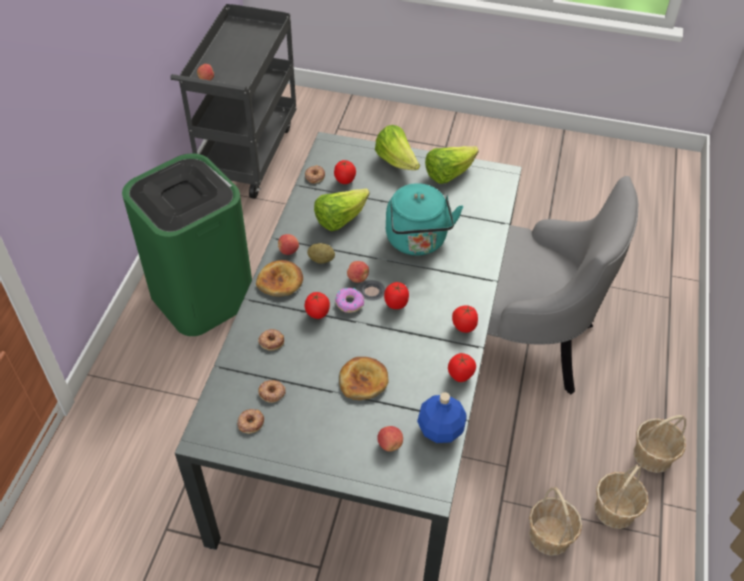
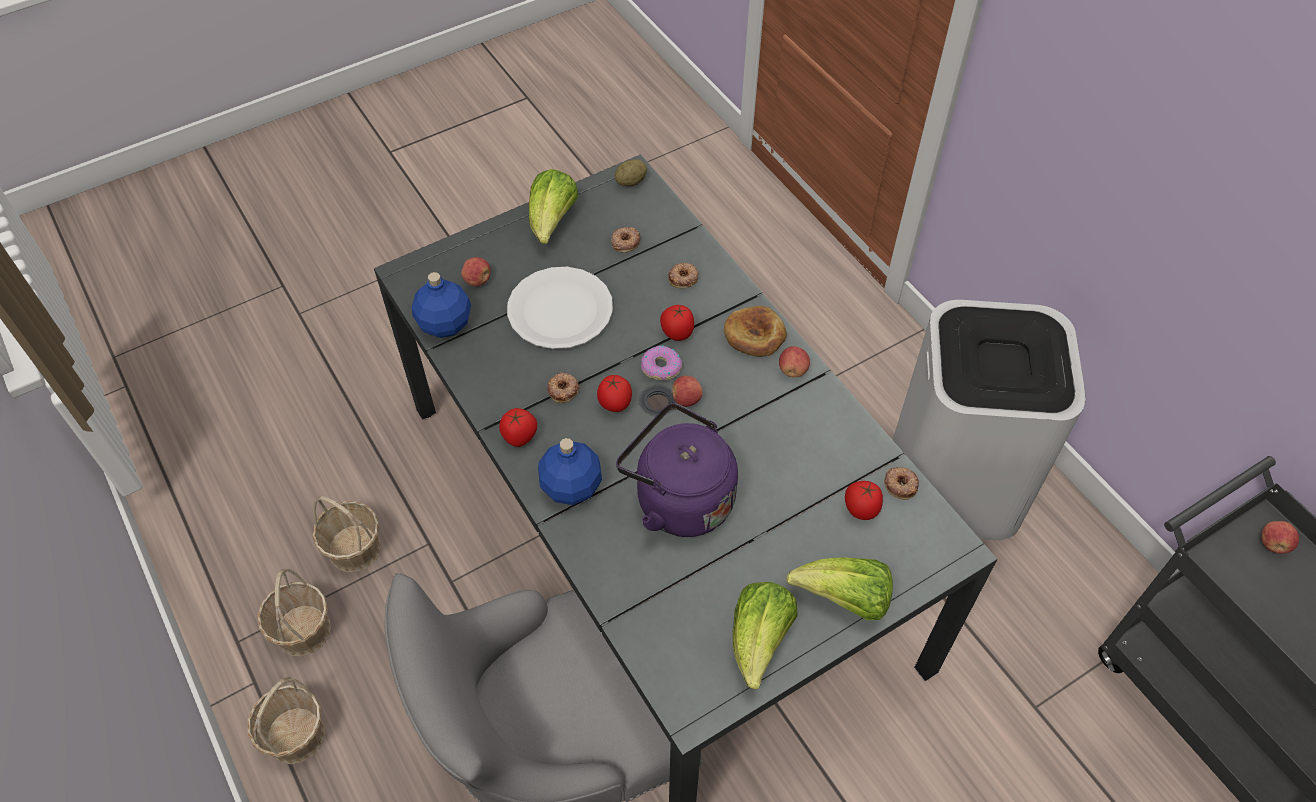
camera: 135 degrees right, 5 degrees up
(202, 295) = (955, 484): green trash can -> white trash can
(250, 422) = (612, 211): donut -> donut (563, 389)
(321, 259) = (748, 389): potato -> potato (631, 182)
(340, 219) = (795, 452): lettuce -> lettuce (552, 222)
(363, 380) = (560, 310): bread -> white plate
(417, 241) = (679, 499): turquoise kettle -> purple kettle
(460, 375) = (474, 385): tomato -> none
(462, 283) = (572, 487): none -> blue bottle

